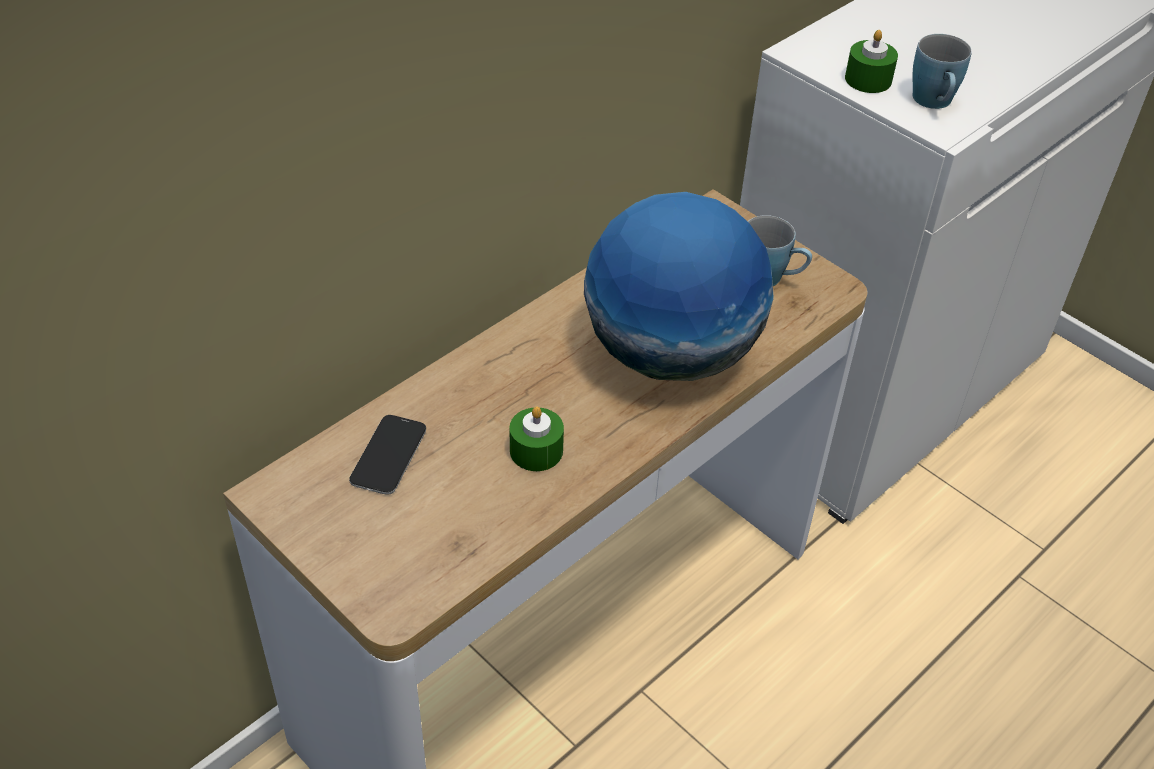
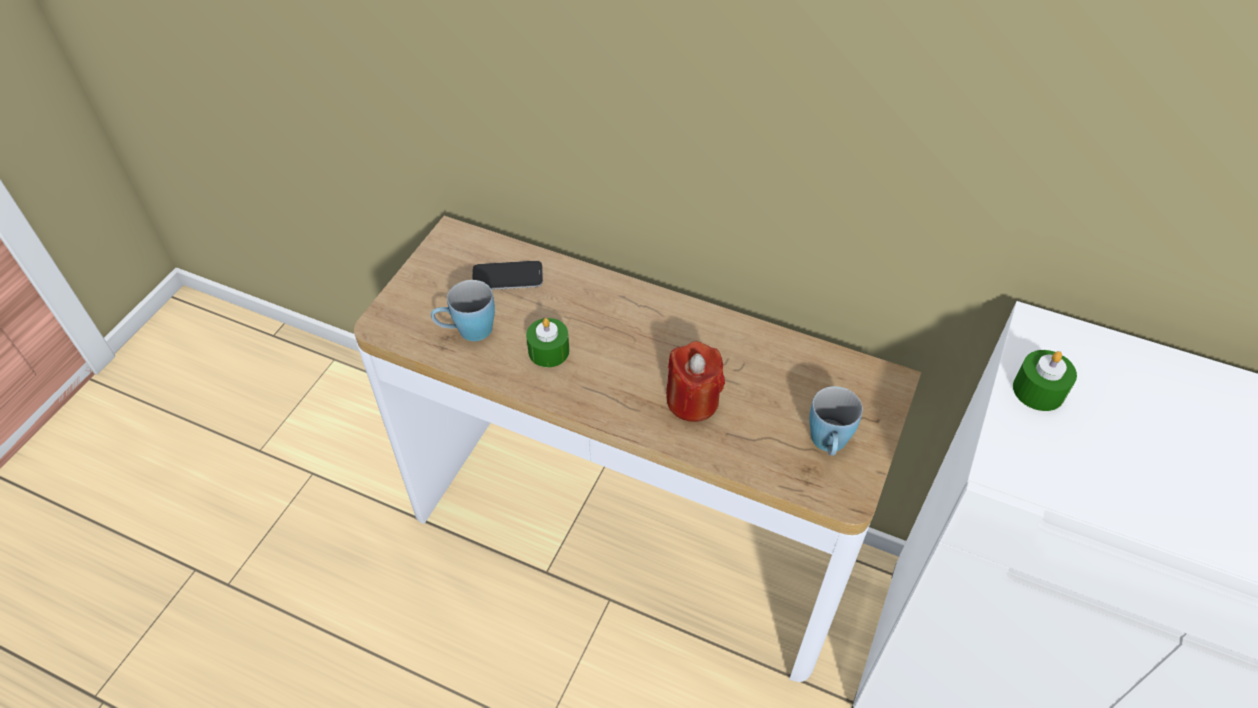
camera: 70 degrees right, 5 degrees up
(671, 354) = (692, 401): globe -> red candle
(934, 103) = (1042, 454): blue mug -> blue mug (467, 331)

